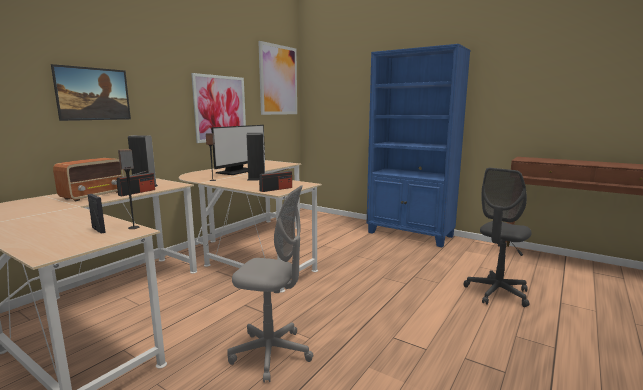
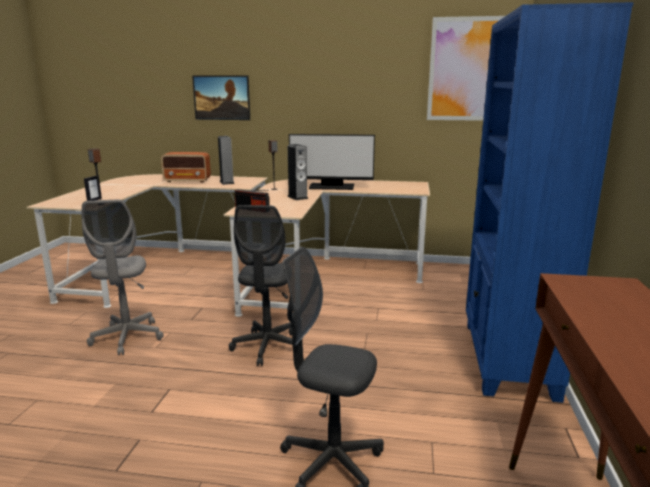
camera: 65 degrees right, 5 degrees up
(137, 192) = (204, 185): radio -> none
(220, 108) = (357, 111): picture -> none
(350, 288) = (267, 347): none -> grey office chair

